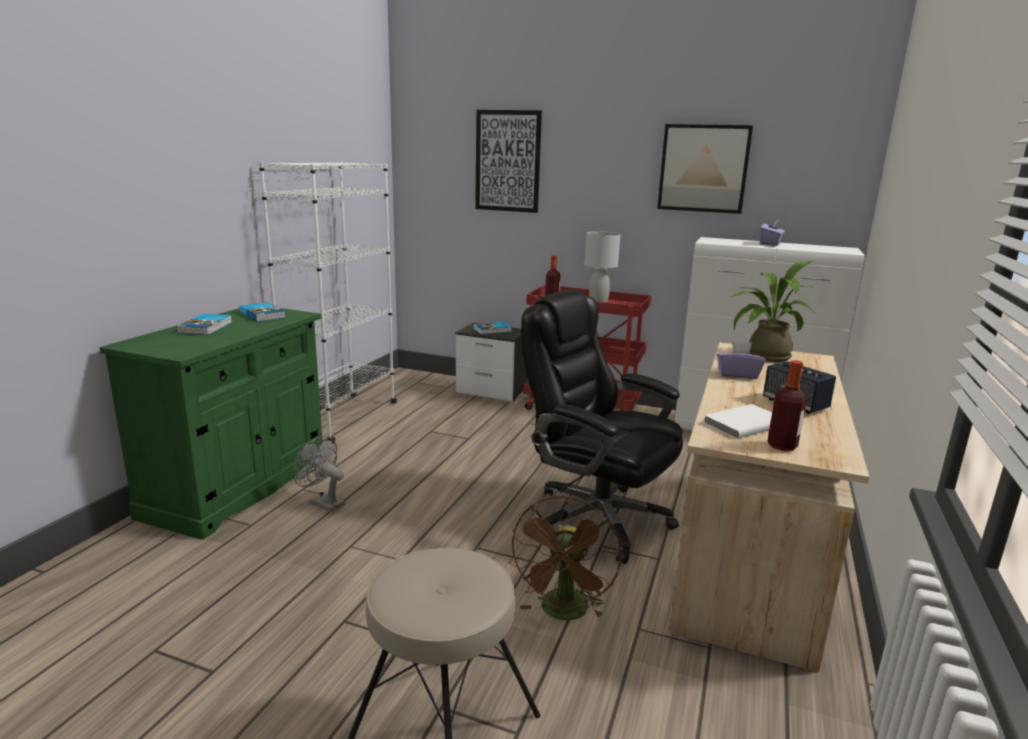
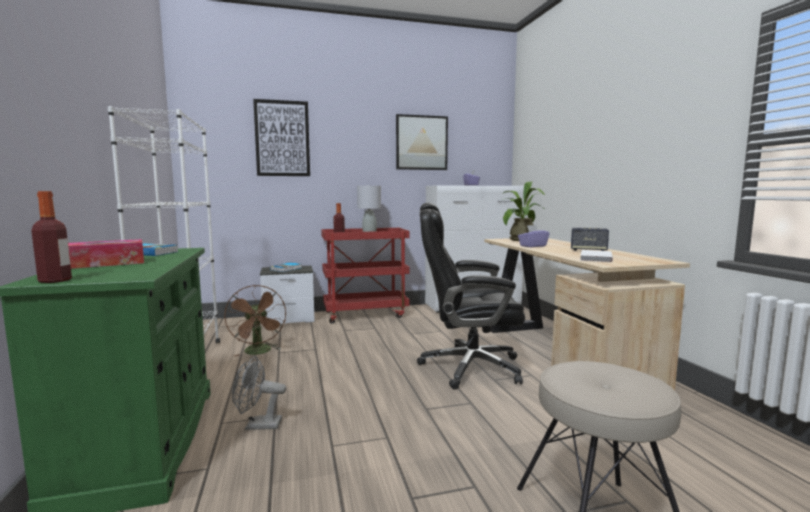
camera: 35 degrees left, 10 degrees down
(206, 327) = (107, 263): book -> tissue box
(564, 613) = (536, 422): brown fan -> brown fan (259, 352)
(782, 446) = (633, 261): bottle -> bottle (55, 280)

